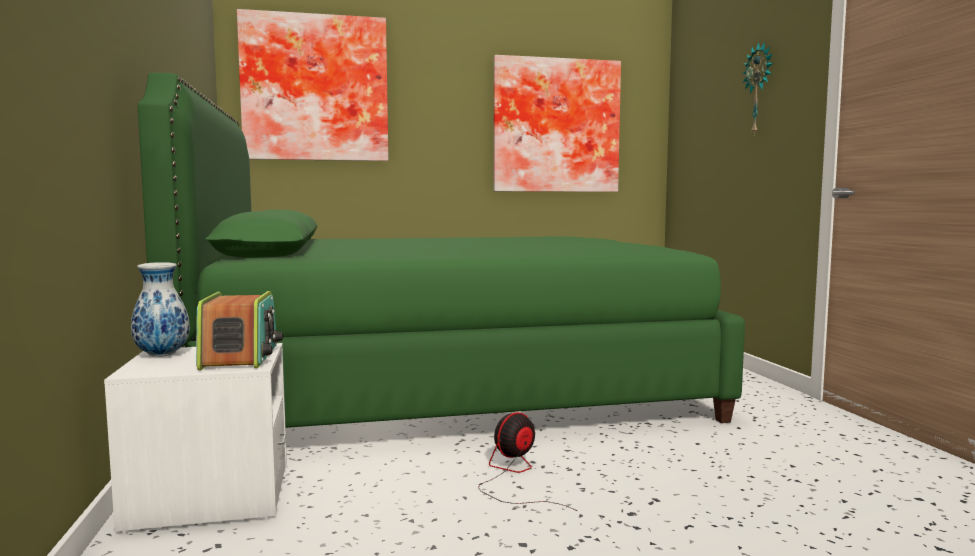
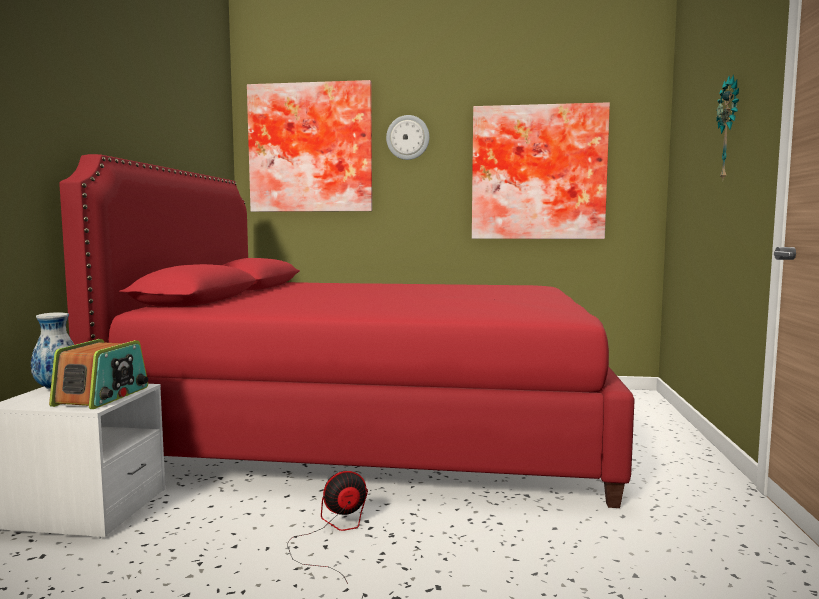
camera: 20 degrees right, 0 degrees up
(425, 83) = (408, 137): none -> wall clock
(444, 387) = (374, 428): green bed -> red bed

